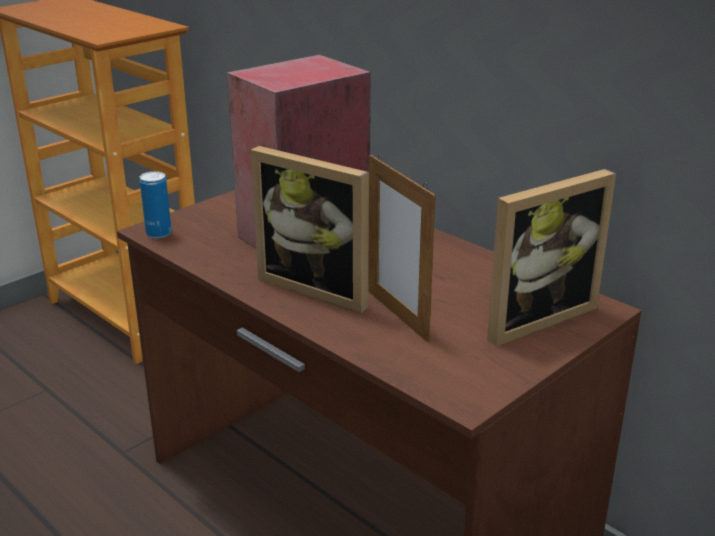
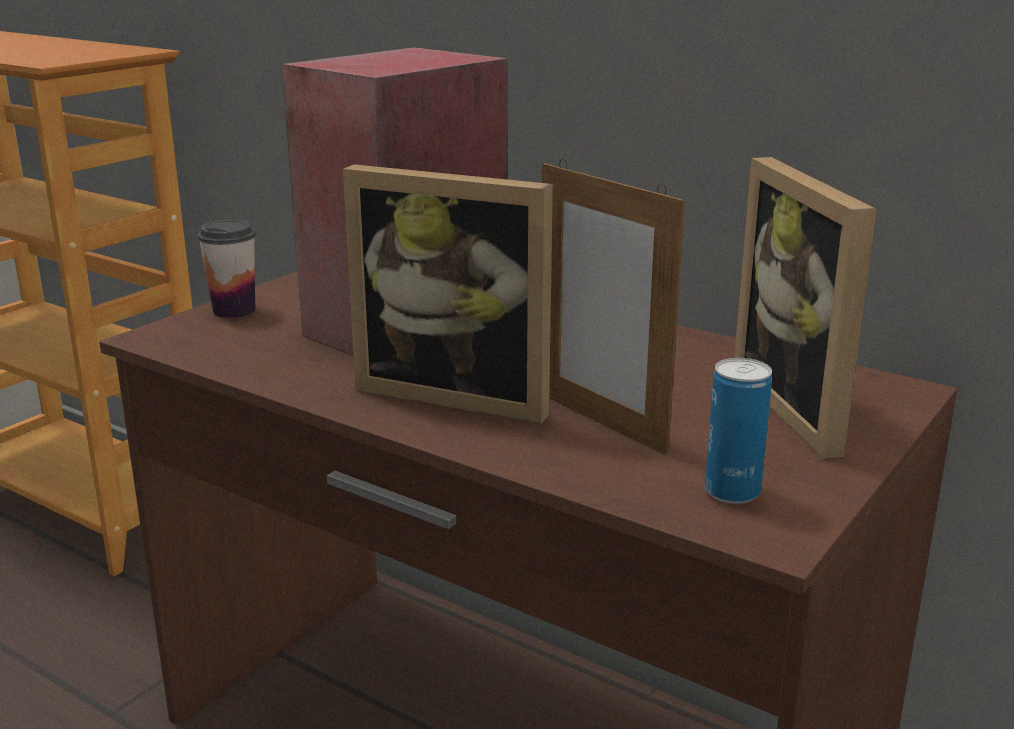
camera: 10 degrees left, 5 degrees down
(159, 233) = (171, 340): can -> can (732, 492)
(202, 214) = (234, 310): none -> cup
(532, 317) = (807, 408): picture frame -> picture frame turned 120 degrees clockwise

